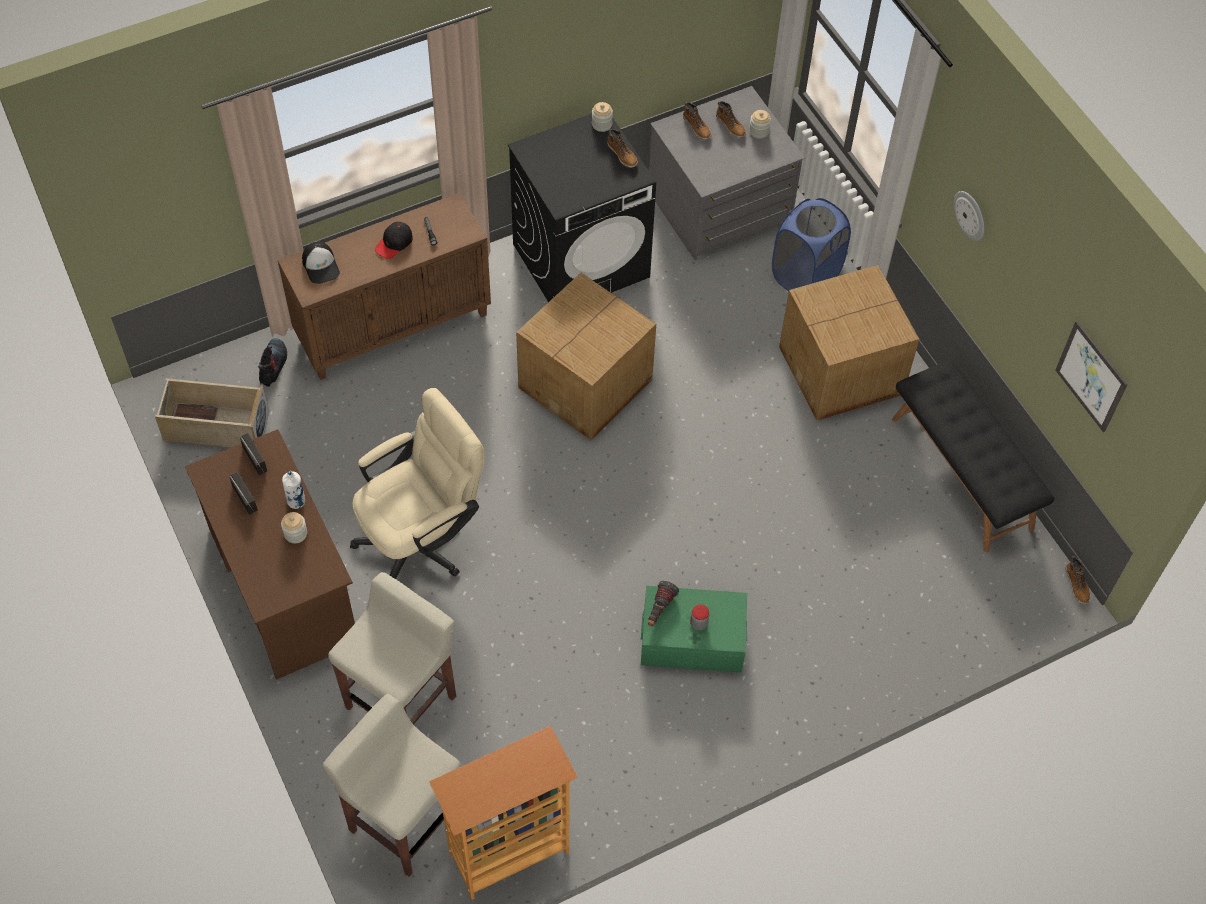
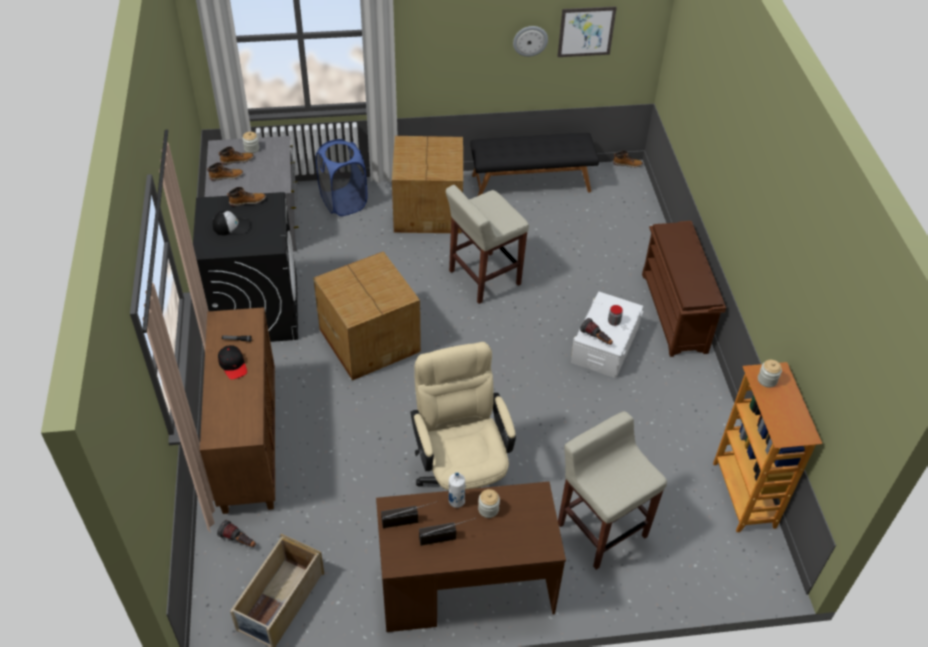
camera: 70 degrees left, 10 degrees down
(273, 365) = (239, 540): boot -> flashlight
(321, 266) = (226, 420): cap -> cap (232, 226)
(405, 820) = (703, 554): beige stool -> beige stool (483, 278)
(601, 124) = (210, 204): jar -> jar (767, 380)
(692, 639) = (605, 345): green storage box -> white storage box
(790, 713) = (675, 313): none -> brown shoe rack
(970, 215) = (445, 33): wall clock -> wall clock (530, 40)

